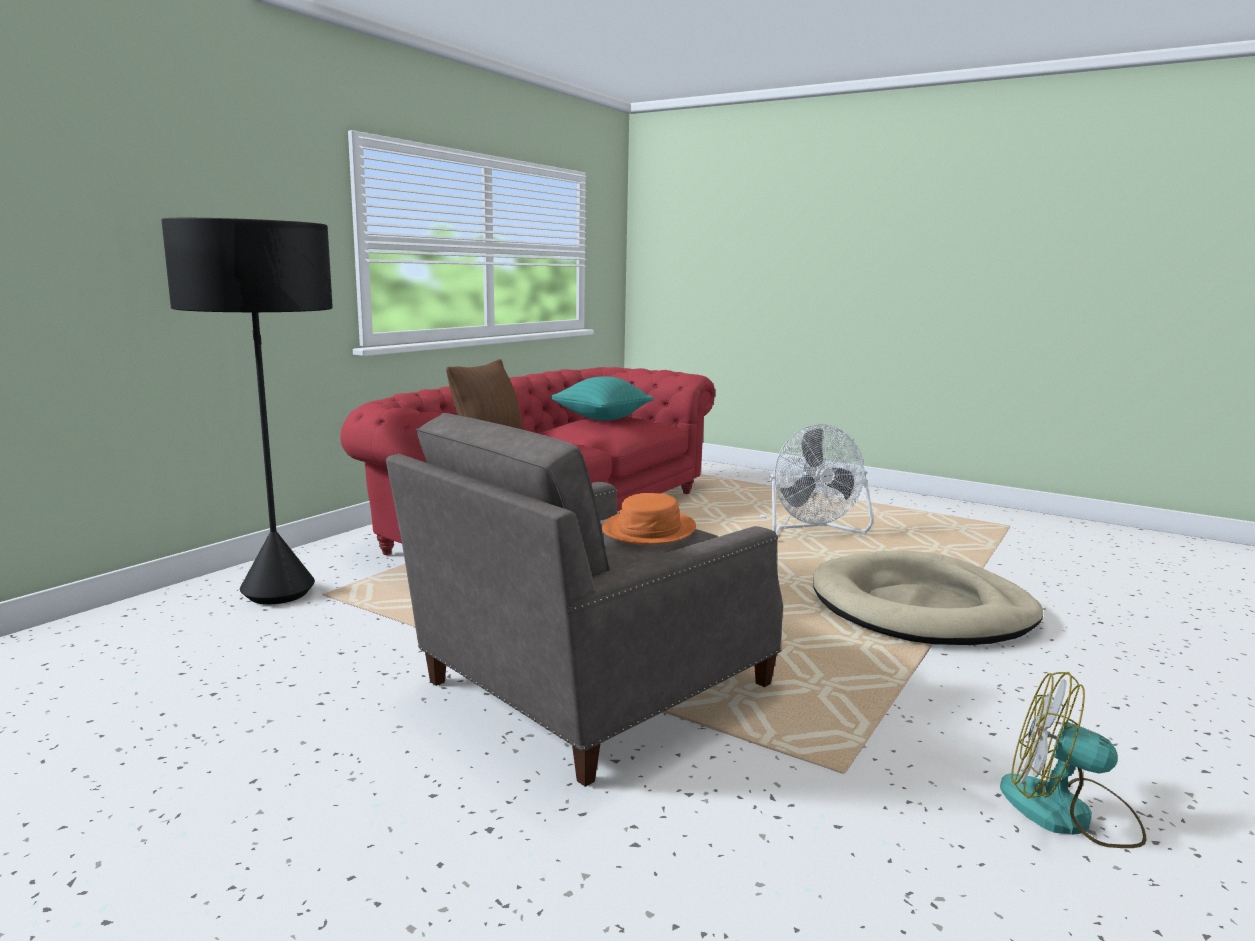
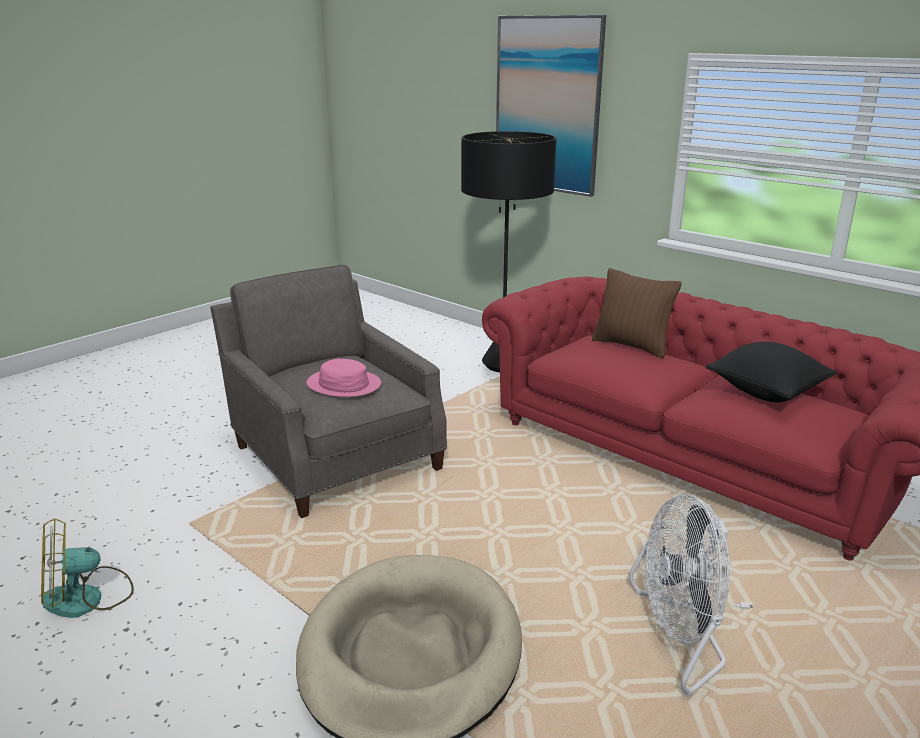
camera: 100 degrees right, 10 degrees up
(162, 183) = (547, 105): none -> picture
(601, 418) = (766, 393): turquoise pillow -> black pillow
(649, 529) = (343, 385): orange hat -> pink hat
(1068, 813) = (87, 598): fan -> fan turned 150 degrees counterclockwise

